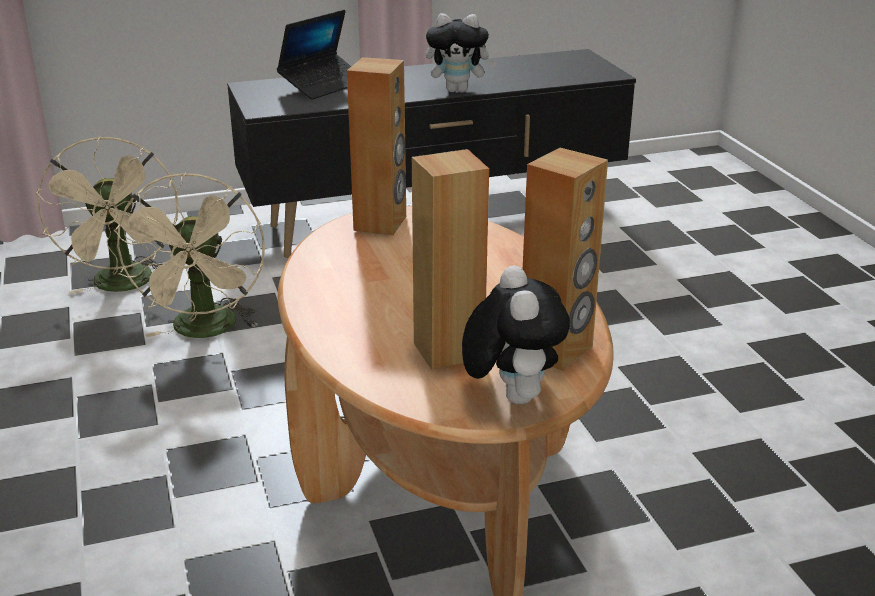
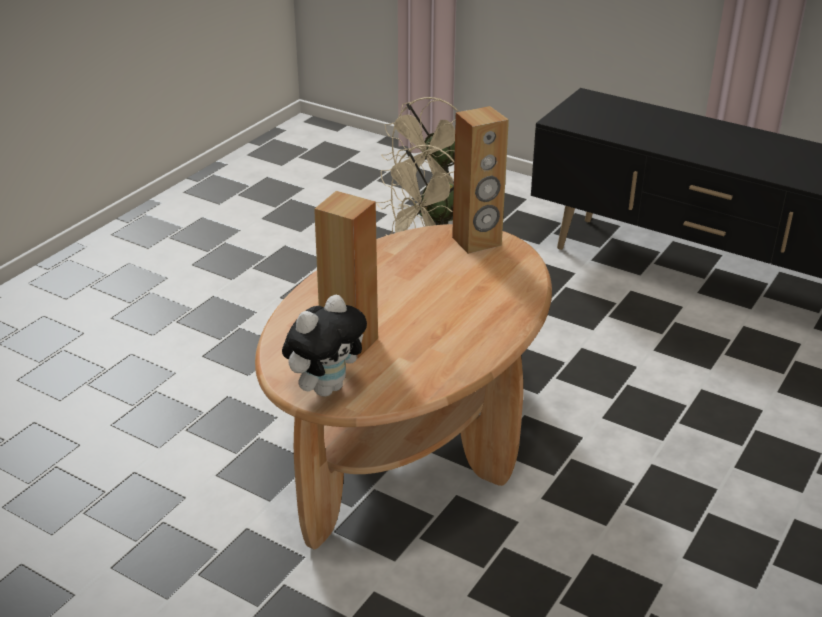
camera: 50 degrees right, 5 degrees up
(324, 85) = (641, 116): laptop -> none
(459, 90) = (735, 164): plush toy -> none
(556, 350) = (403, 381): brown speaker -> none

